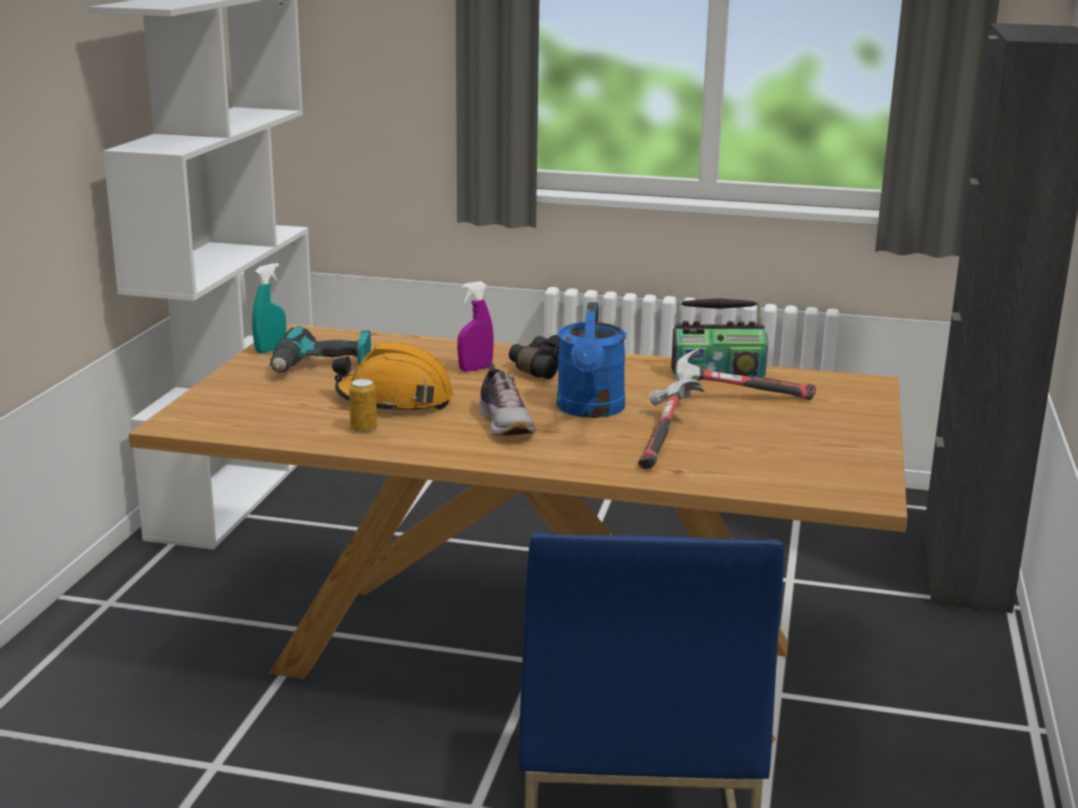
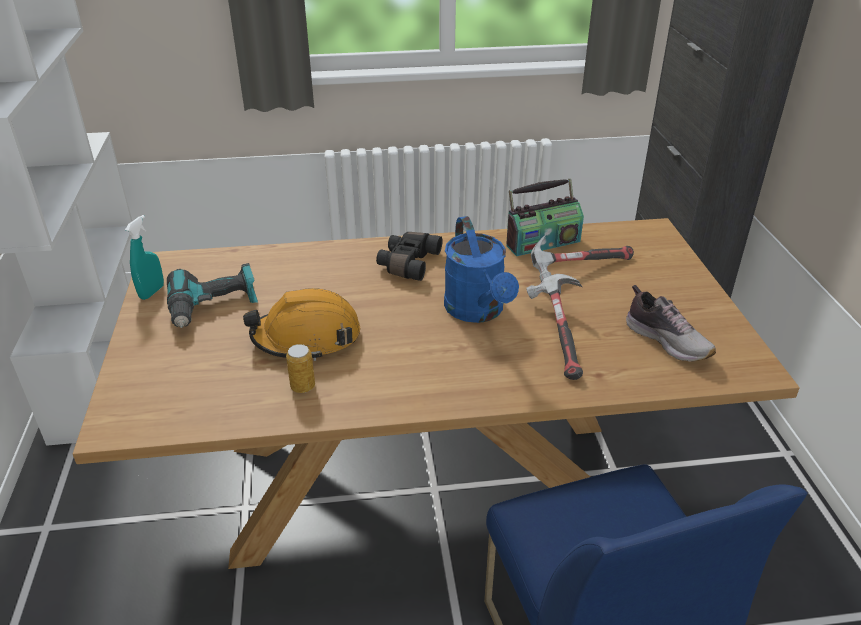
camera: 20 degrees left, 15 degrees up
(475, 369) = (350, 279): purple spray bottle -> none
(506, 424) = (422, 347): shoe -> shoe (667, 340)

